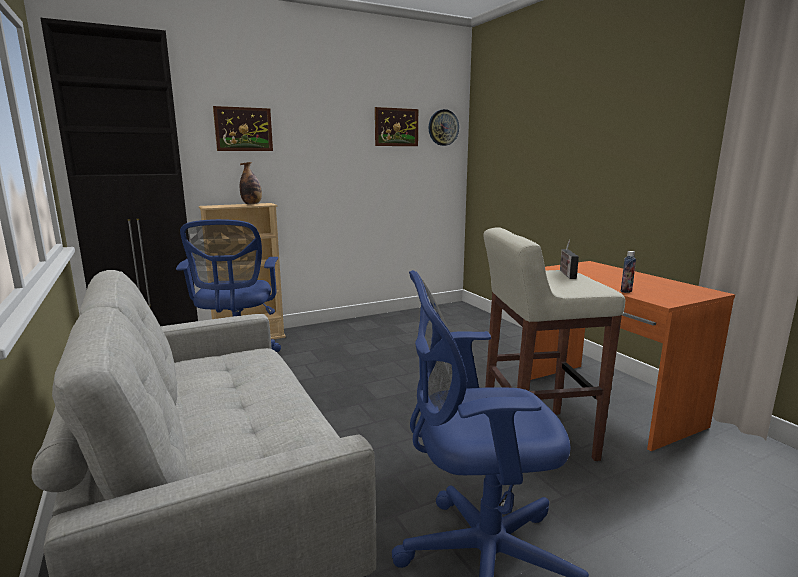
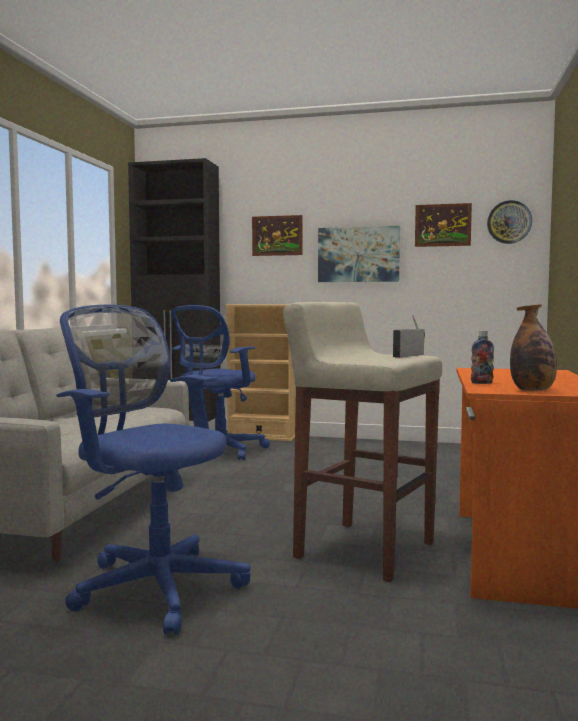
camera: 40 degrees right, 10 degrees down
(252, 204) = (273, 304): bottle -> bottle (532, 390)
(327, 152) = (358, 254): none -> picture

